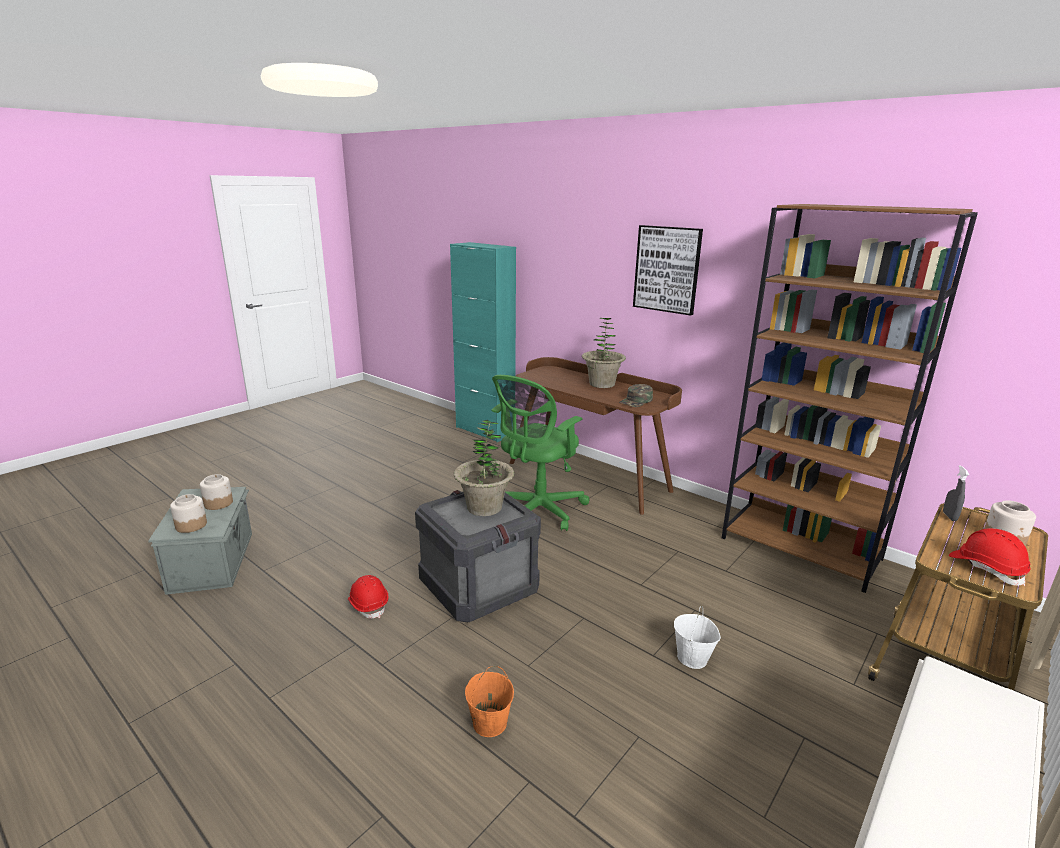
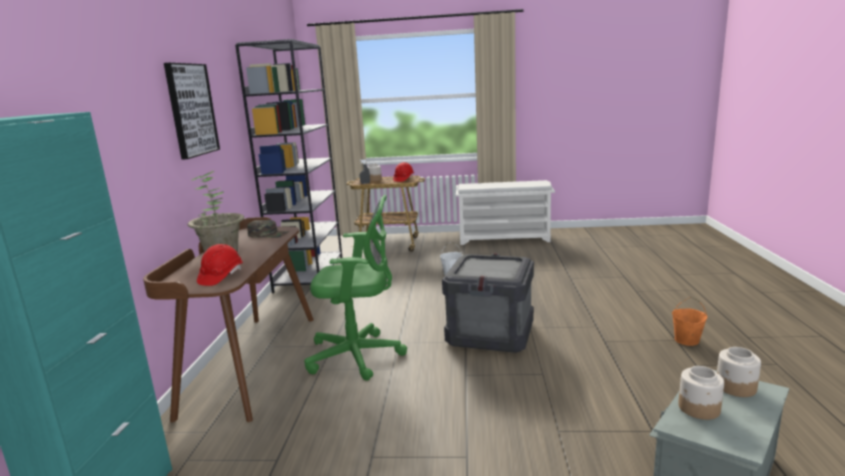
camera: 125 degrees left, 5 degrees down
(368, 605) = (576, 357): red hard hat -> red hard hat (221, 277)
(484, 507) = (479, 268): potted plant -> none
(489, 723) = (566, 292): orange bucket -> orange bucket (686, 340)
(801, 548) = (309, 274): brown bookcase -> grey bookcase

